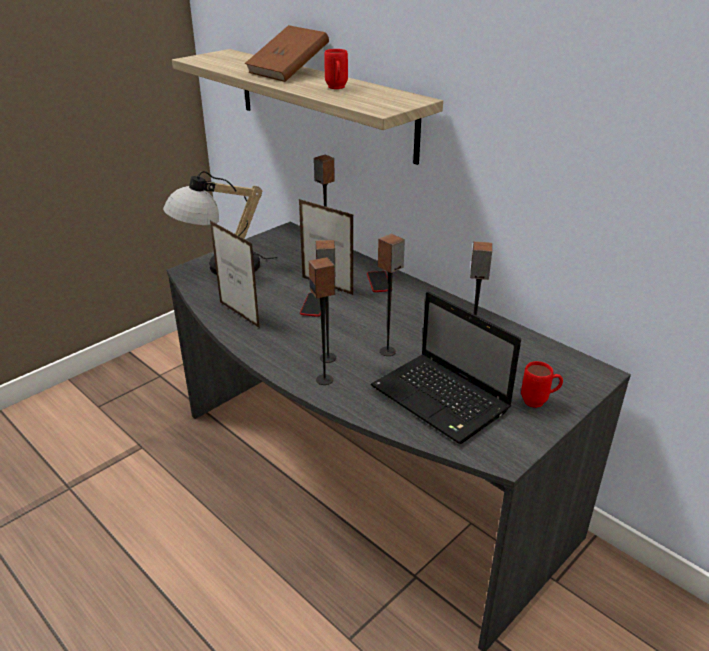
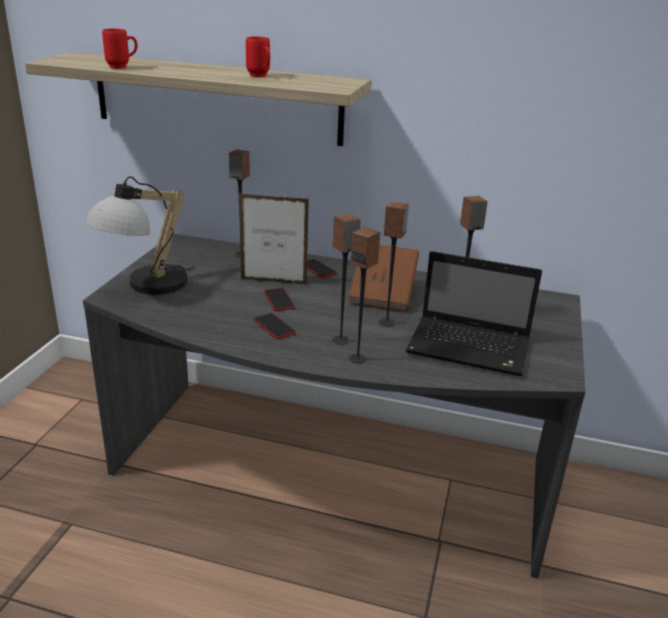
camera: 30 degrees left, 5 degrees down
(239, 315) = (213, 324): picture frame -> none
(284, 330) = (274, 327): none -> phone
(288, 72) = (184, 67): brown book -> brown book (383, 294)
(539, 402) = (541, 330): red mug -> red mug (123, 67)

